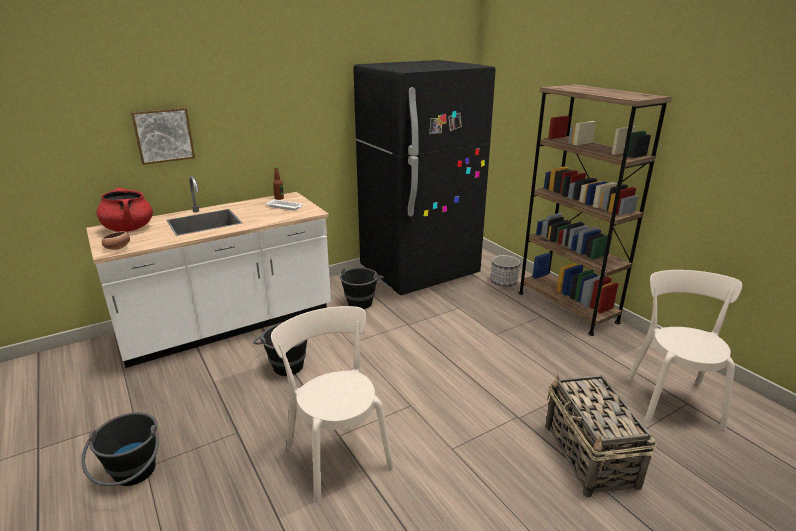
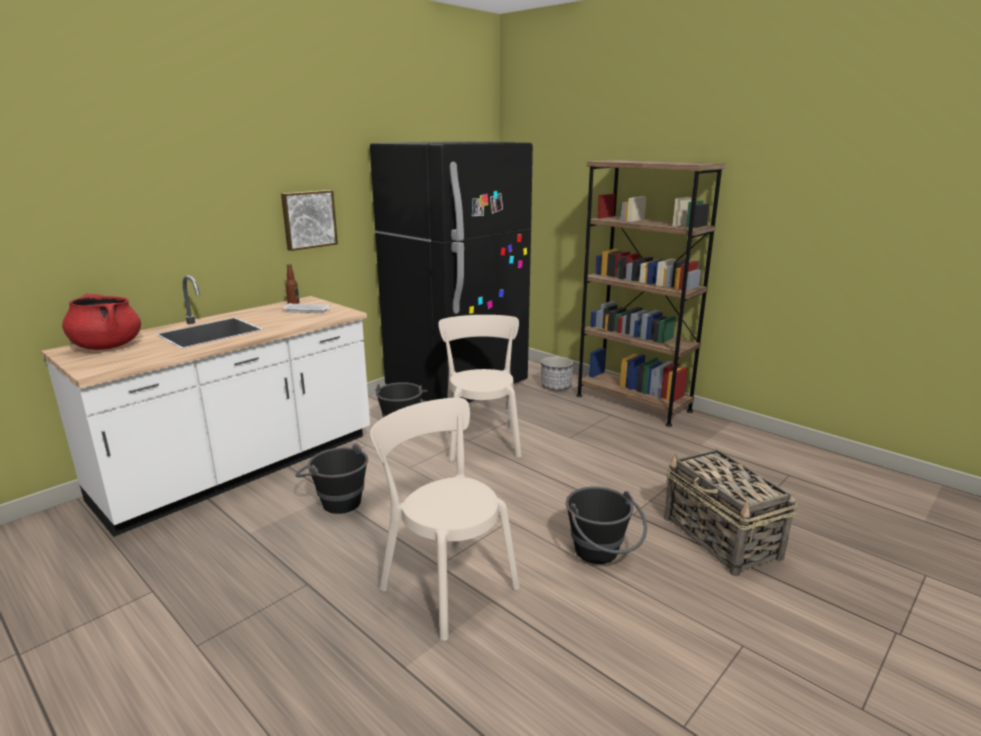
camera: 15 degrees left, 5 degrees down
(118, 248) = (106, 367): bowl -> none
(132, 477) = (182, 661): black bucket -> black bucket (601, 556)
(163, 135) = (145, 224): picture -> picture (308, 219)
(671, 398) = (772, 473): beige chair -> beige chair (481, 441)

